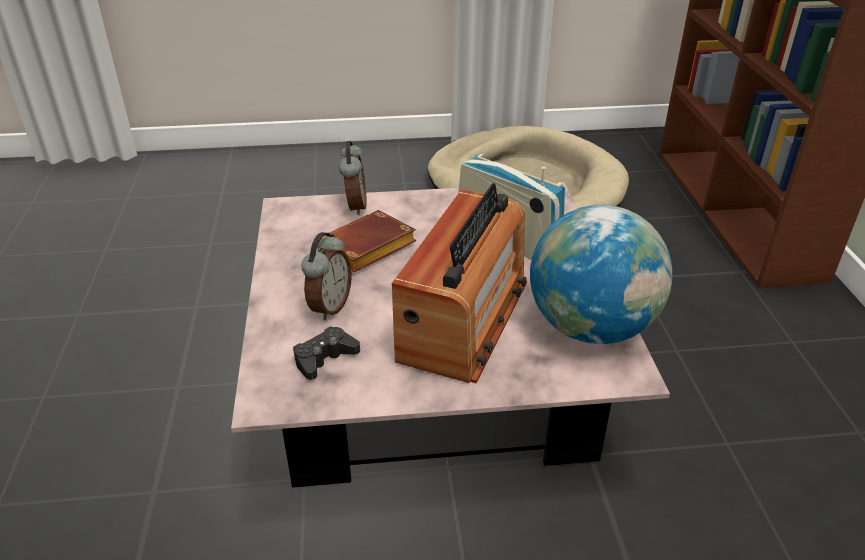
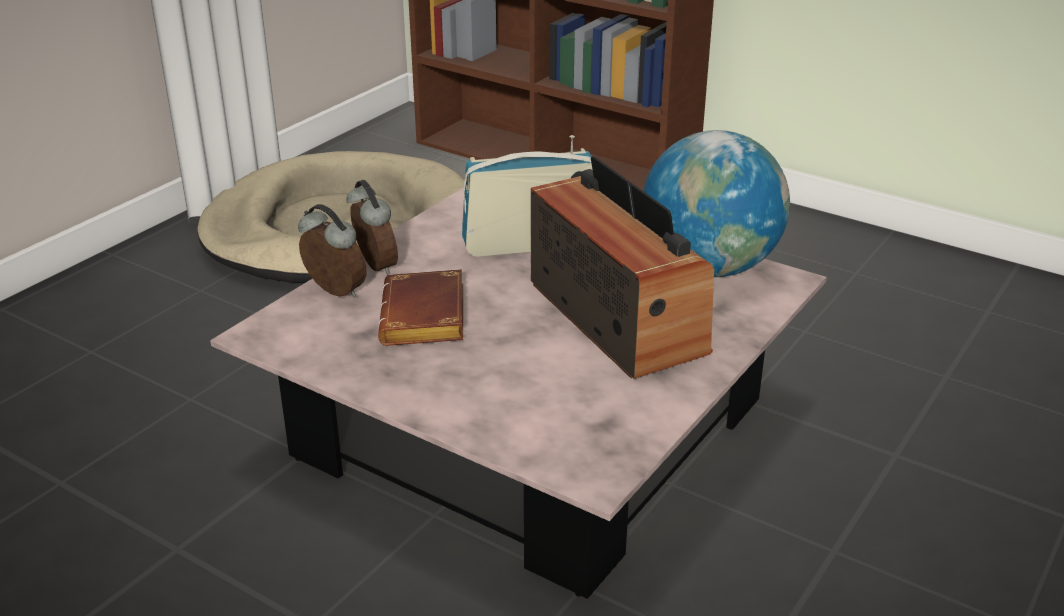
camera: 50 degrees left, 5 degrees down
(324, 358) = (574, 416): black game controller -> none
(329, 307) = (493, 380): alarm clock -> alarm clock (374, 267)

